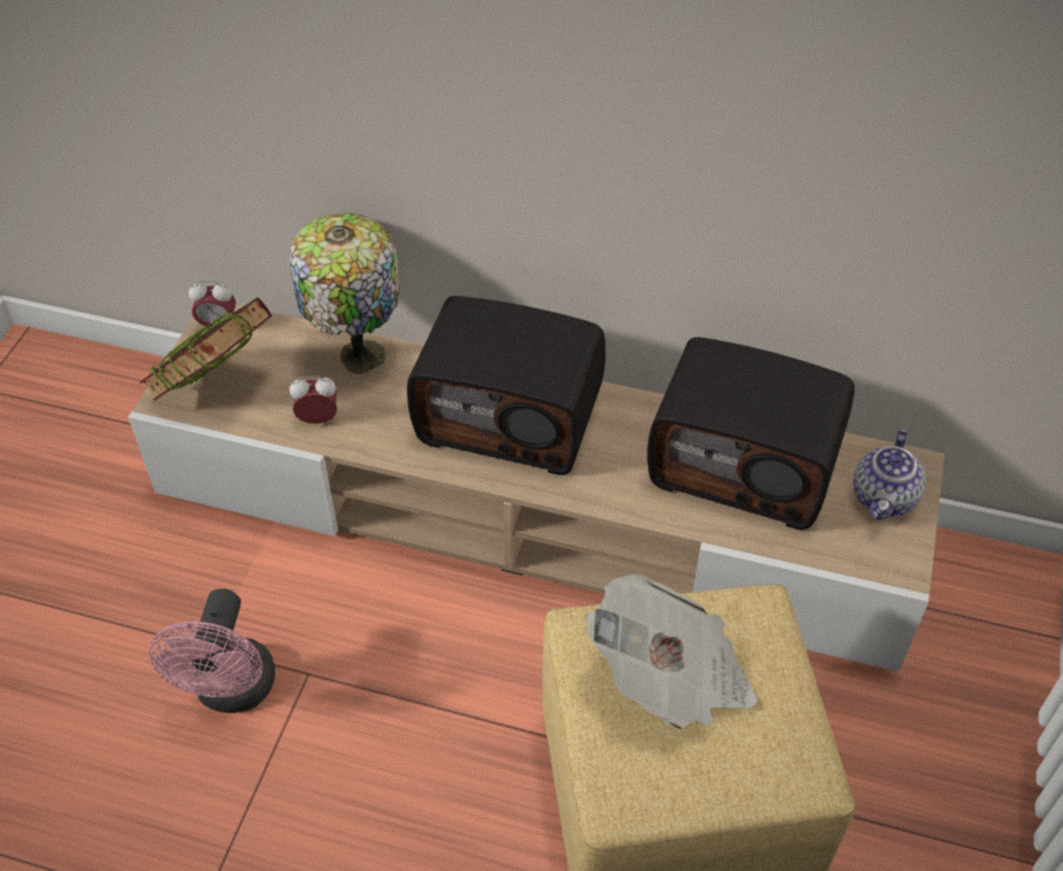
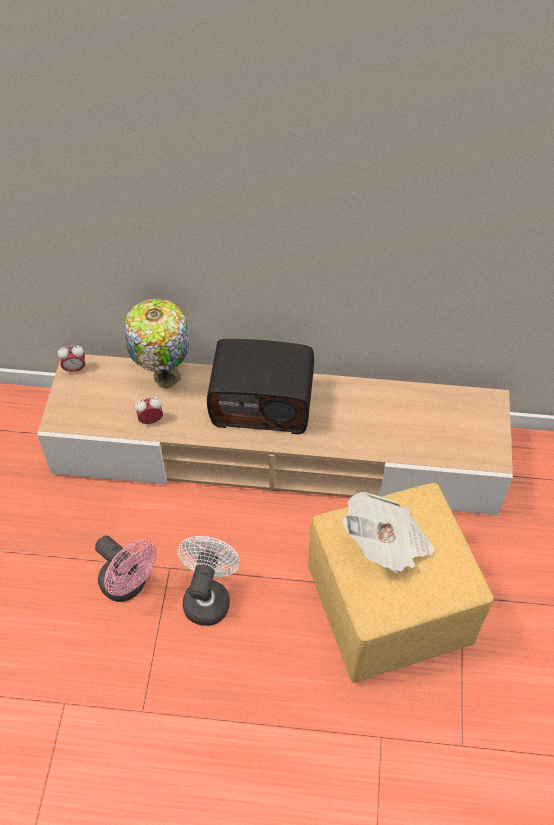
camera: 10 degrees left, 5 degrees up
(216, 389) = (85, 410): book -> none
(232, 692) = (128, 585): pink fan -> pink fan turned 45 degrees counterclockwise
(361, 732) = (208, 596): none -> white fan
(745, 464) = (401, 412): radio -> none
(884, 498) = (480, 421): teapot -> none

